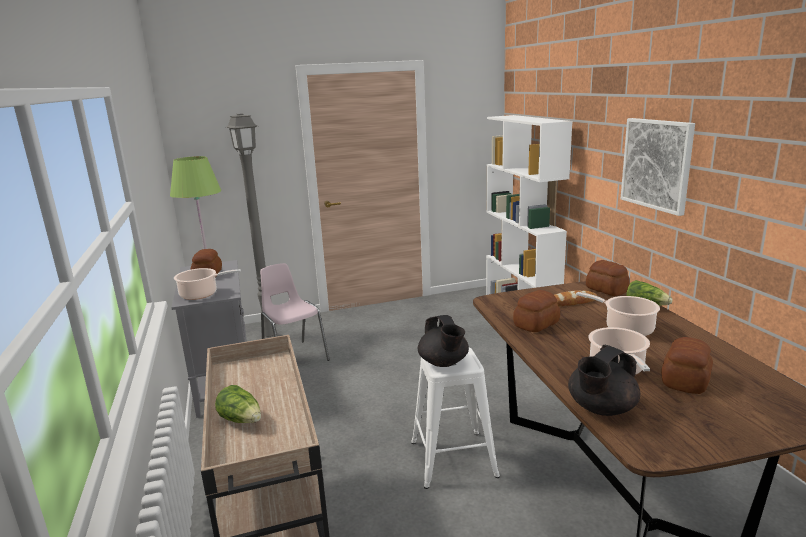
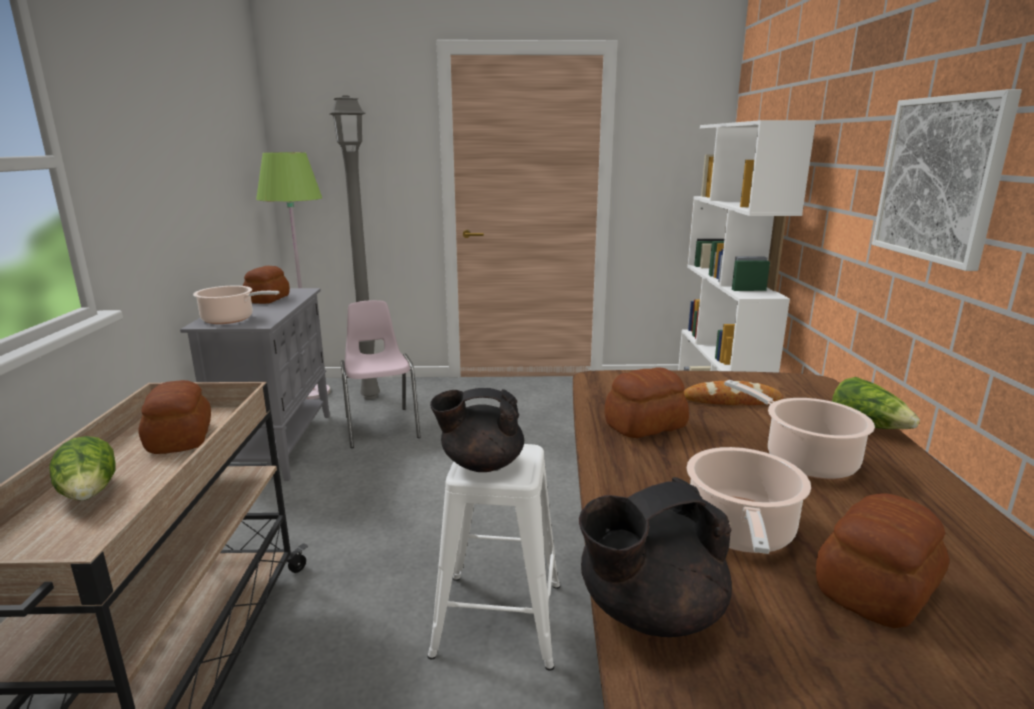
camera: 15 degrees right, 0 degrees up
(444, 363) = (481, 464): black teapot -> black teapot turned 90 degrees clockwise
(606, 289) = (809, 390): bread -> bread (181, 438)

